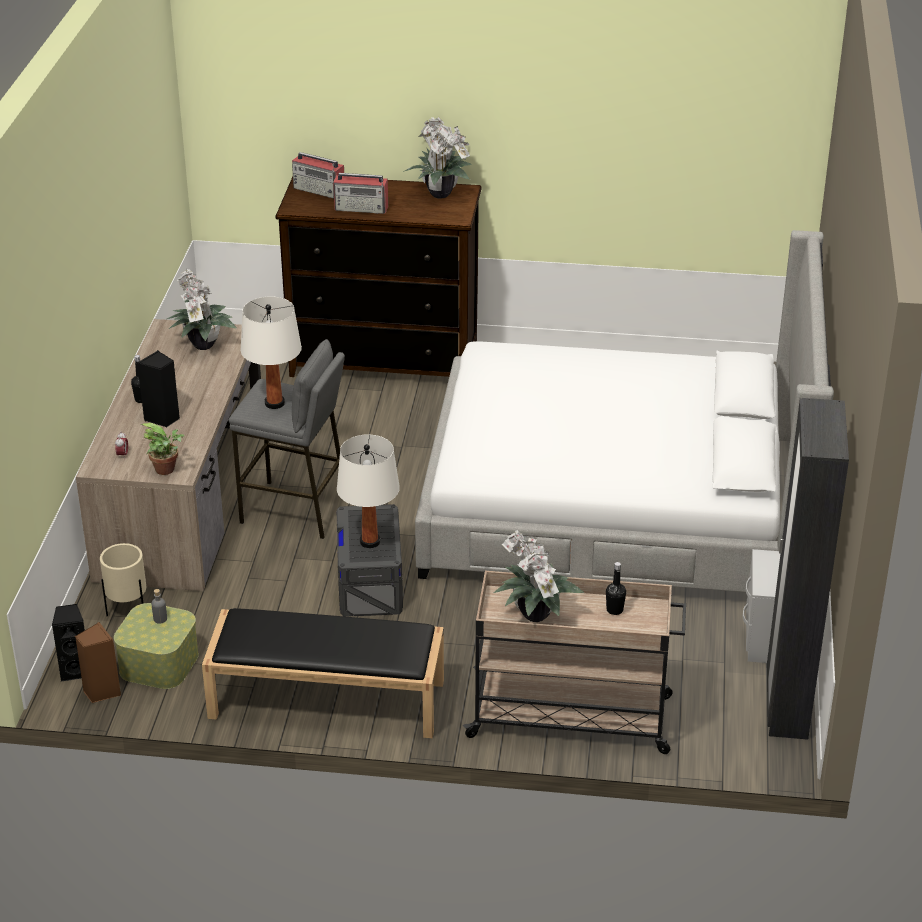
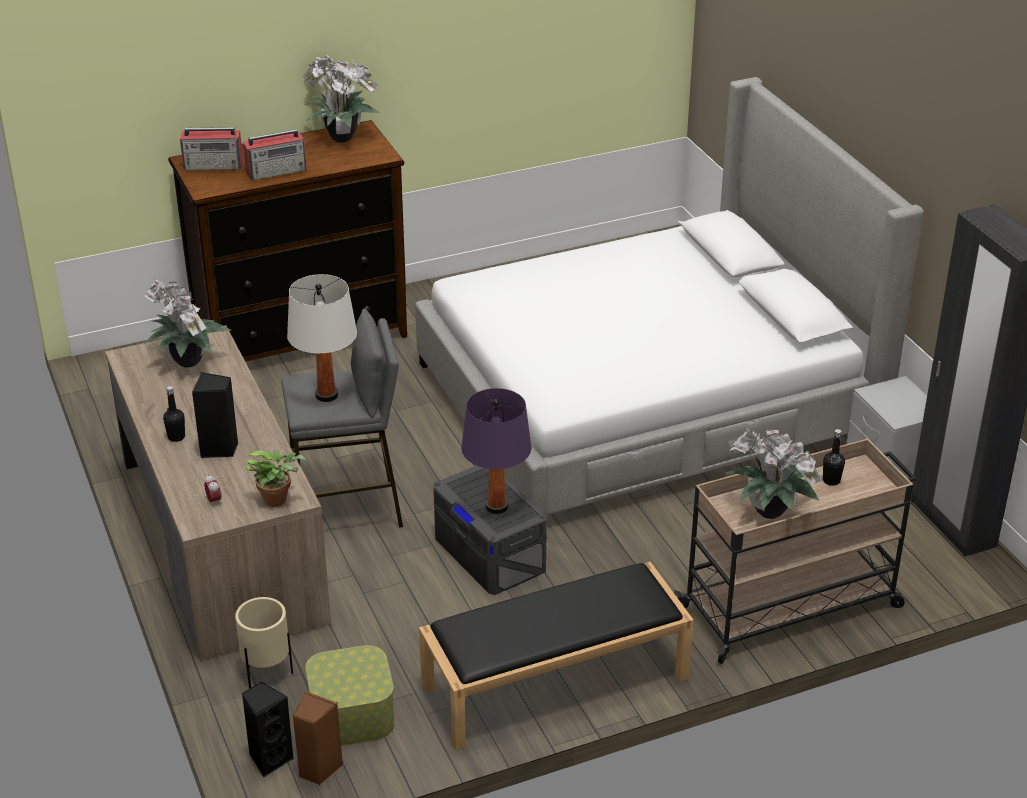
camera: 30 degrees left, 0 degrees up
(160, 619) = (346, 665): grey bottle -> none
(370, 542) = (497, 506): white table lamp -> purple table lamp

